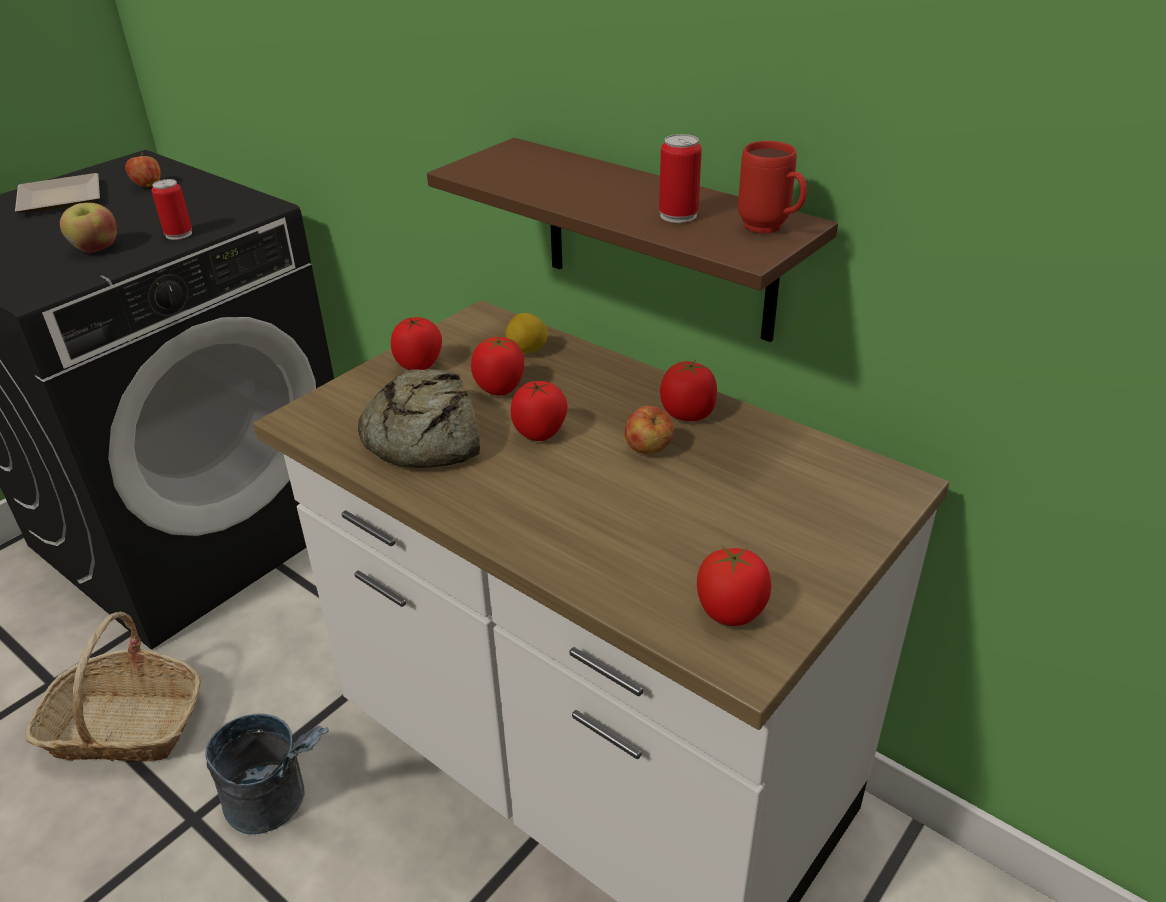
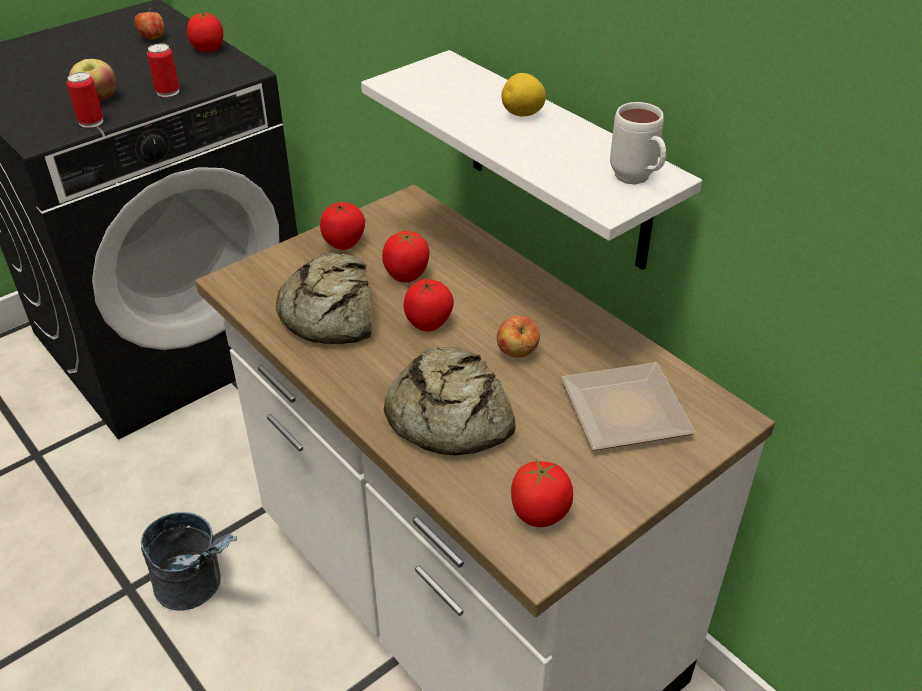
camera: 10 degrees right, 5 degrees up
(63, 197) = (81, 42): plate -> plate (627, 408)
(126, 726) = (88, 502): basket -> none
(528, 351) = (440, 241): lemon -> lemon (523, 114)
(591, 524) = (447, 415): none -> bread
(657, 240) = (558, 162): brown shelf -> white shelf
(678, 215) = (561, 155): can -> can (91, 122)
(688, 414) = (562, 323): tomato -> tomato (208, 49)
(770, 230) = (637, 181): red mug -> white mug

